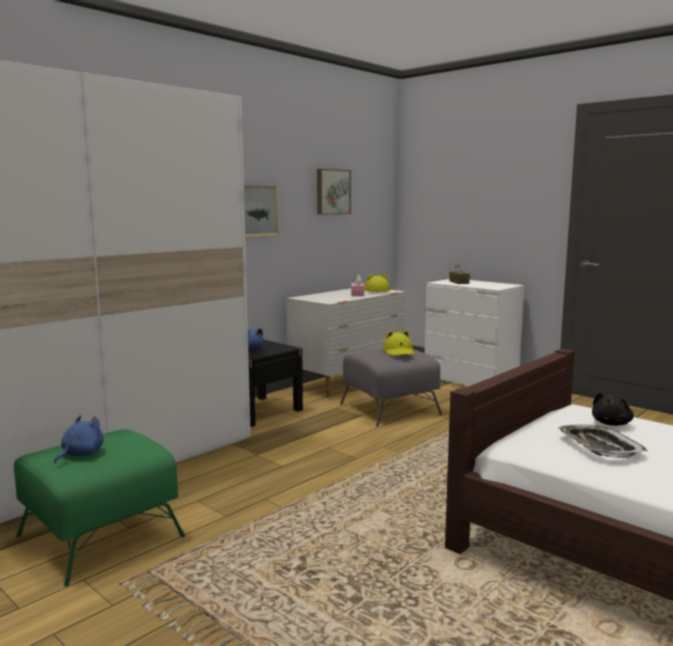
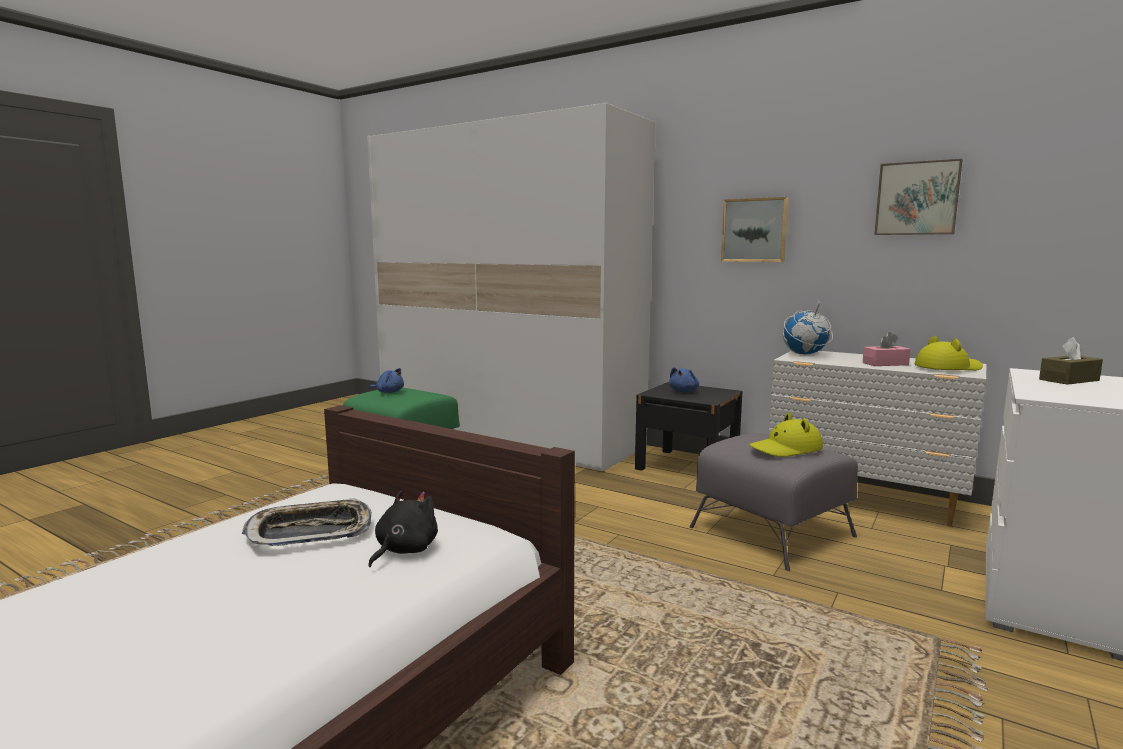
camera: 80 degrees right, 0 degrees up
(313, 298) = (805, 354): none -> globe
(612, 423) = (404, 550): black plush toy -> black plush toy turned 90 degrees clockwise

